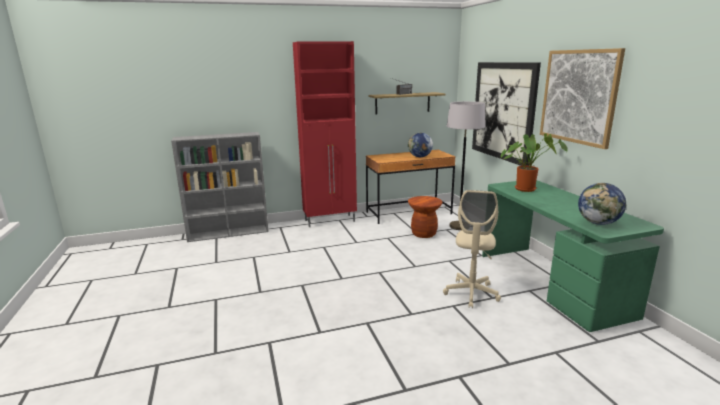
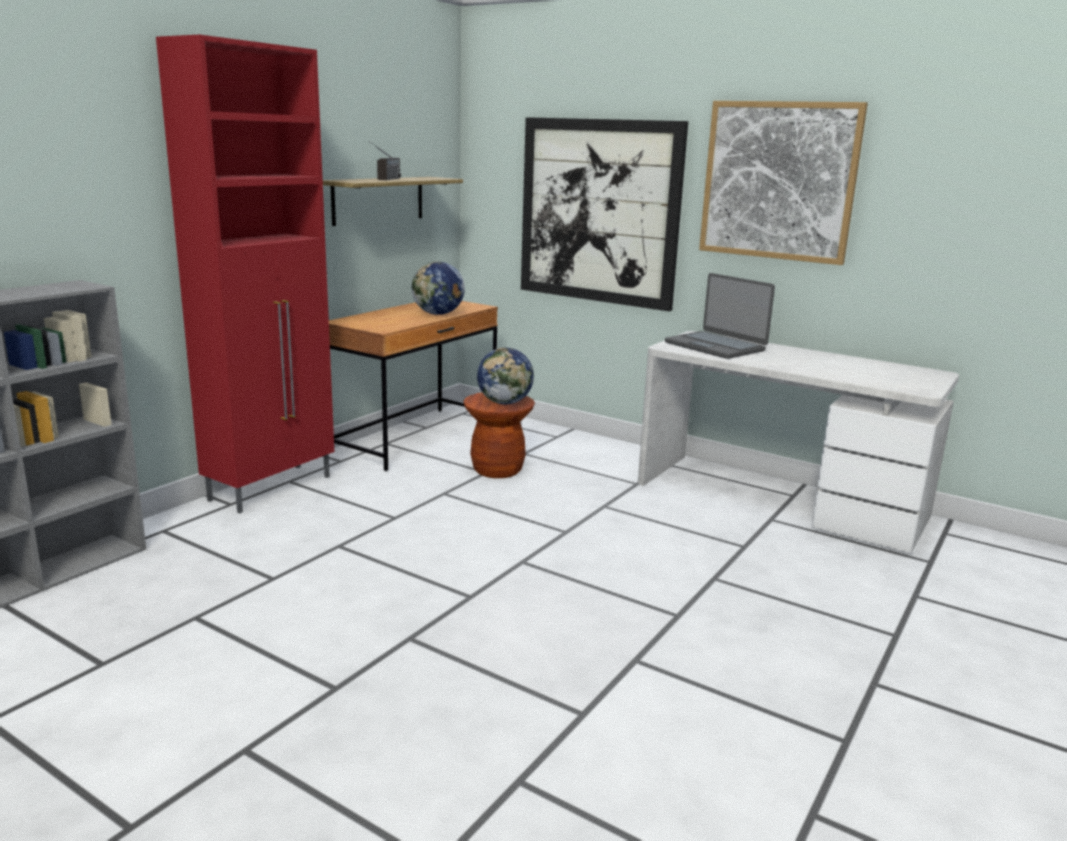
camera: 40 degrees left, 0 degrees up
(459, 226) = (537, 443): grey floor lamp -> none
(471, 293) = (710, 550): beige office chair -> none
(527, 189) = (715, 346): potted plant -> laptop
(551, 283) = (779, 499): green desk -> white desk
(598, 223) = (893, 380): globe -> globe (505, 403)

